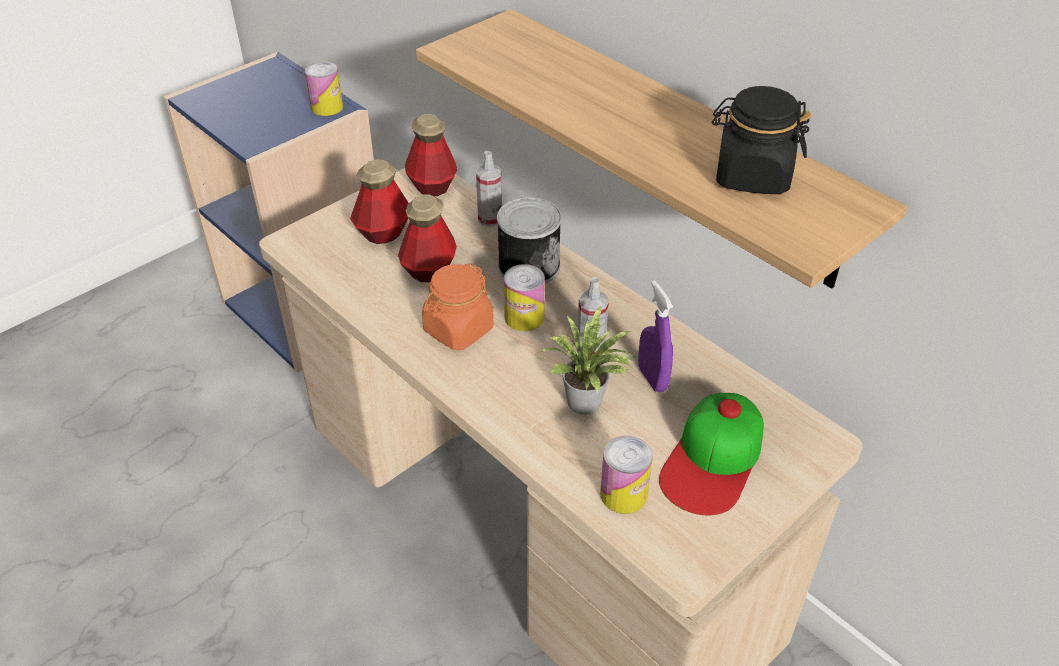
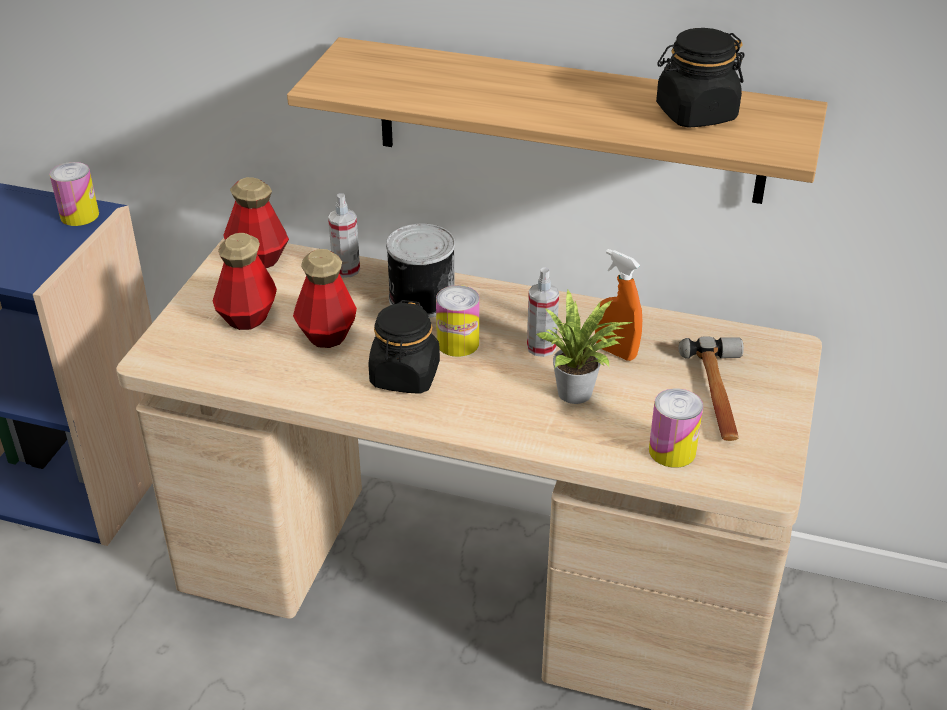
camera: 30 degrees left, 5 degrees down
(458, 330) = (405, 376): orange jar -> black jar
(652, 378) = (615, 352): purple spray bottle -> orange spray bottle
(713, 460) = (719, 395): cap -> hammer

